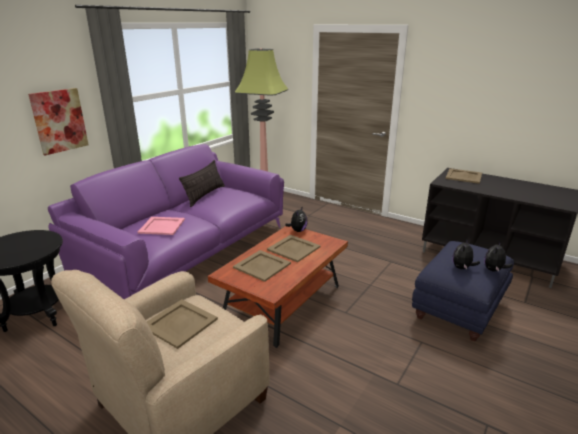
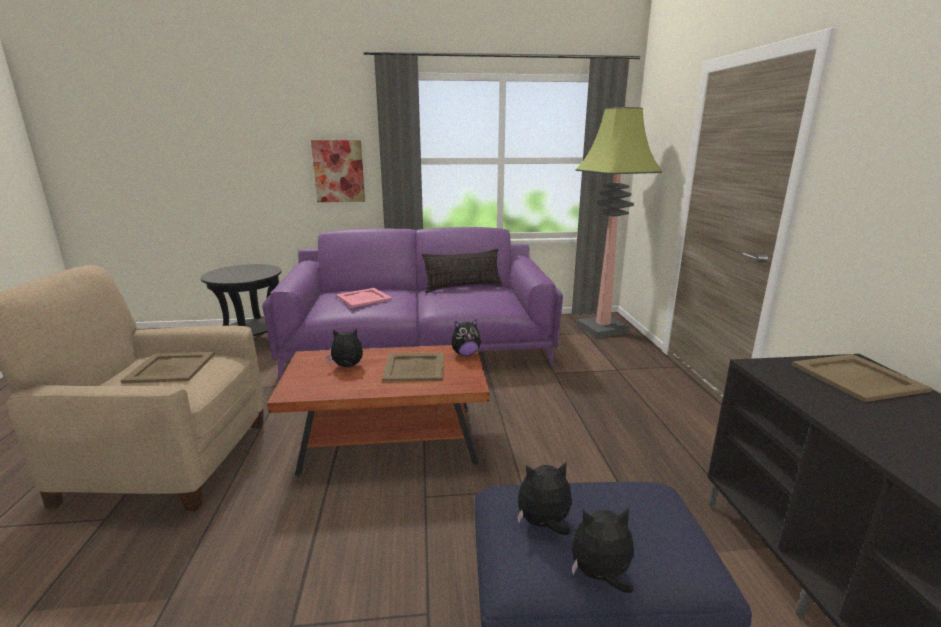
camera: 50 degrees right, 5 degrees down
(262, 266) = (347, 367): beige tray -> plush toy

